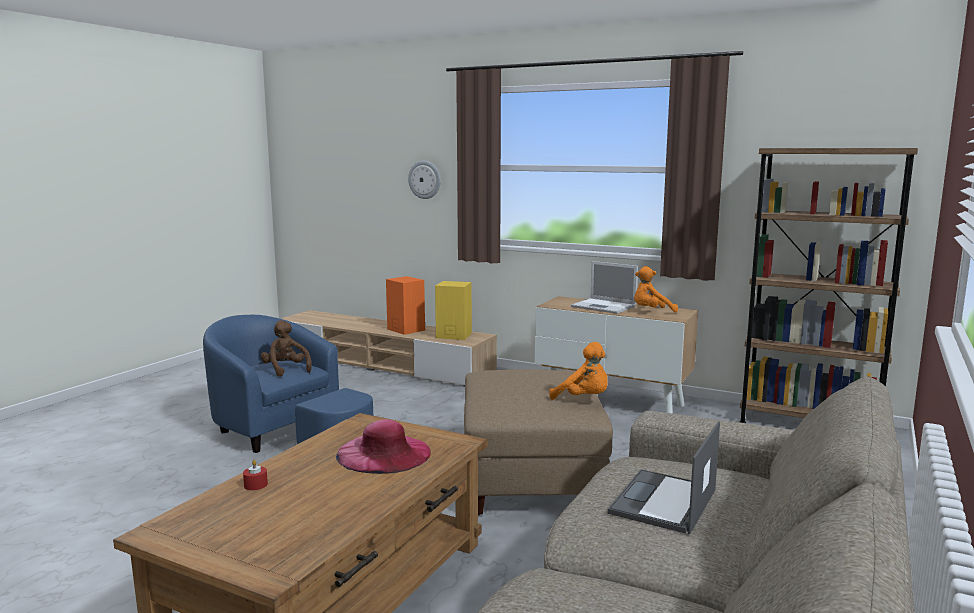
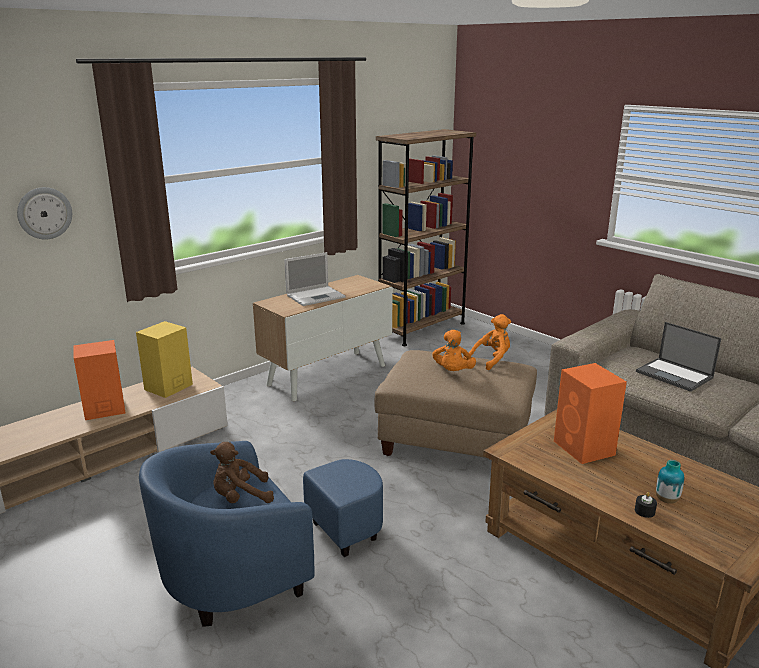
camera: 70 degrees left, 10 degrees up
(255, 485) = (644, 511): red candle -> black candle
(281, 496) = (666, 500): none -> vase
(384, 453) = (584, 449): pink hat -> orange speaker
(651, 311) = (350, 287): orange plush toy -> orange plush toy (453, 372)

